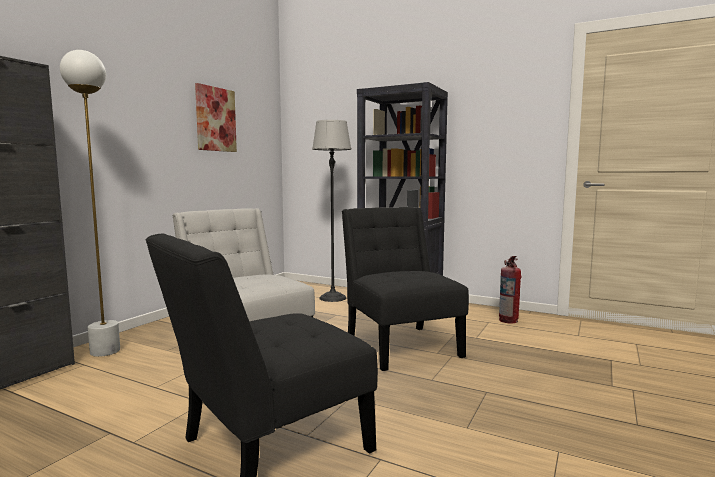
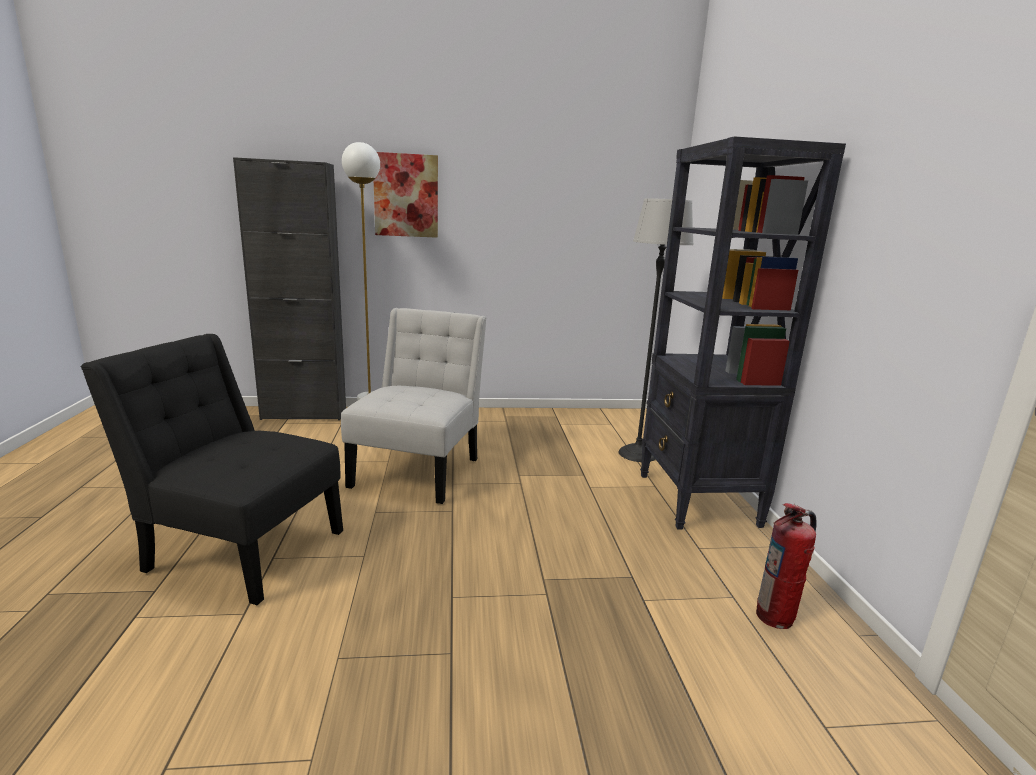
camera: 55 degrees right, 10 degrees up
(215, 119) = (556, 194): picture -> picture (406, 195)
(400, 345) = (538, 544): black chair -> none

